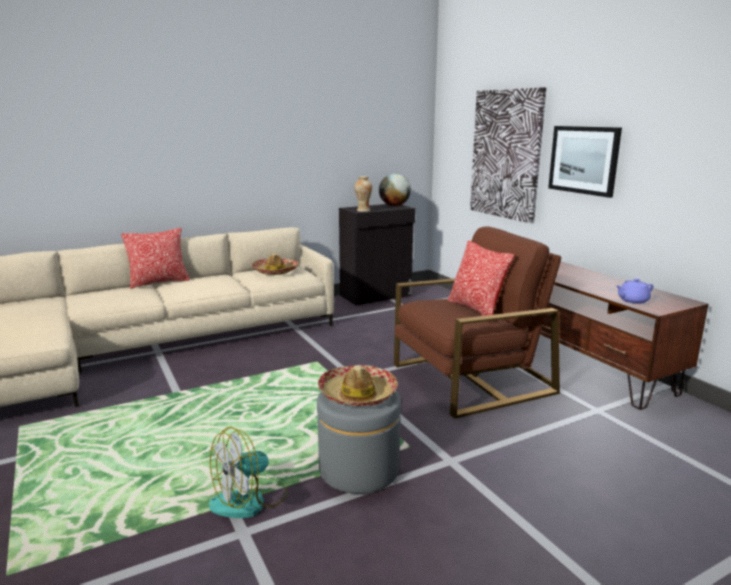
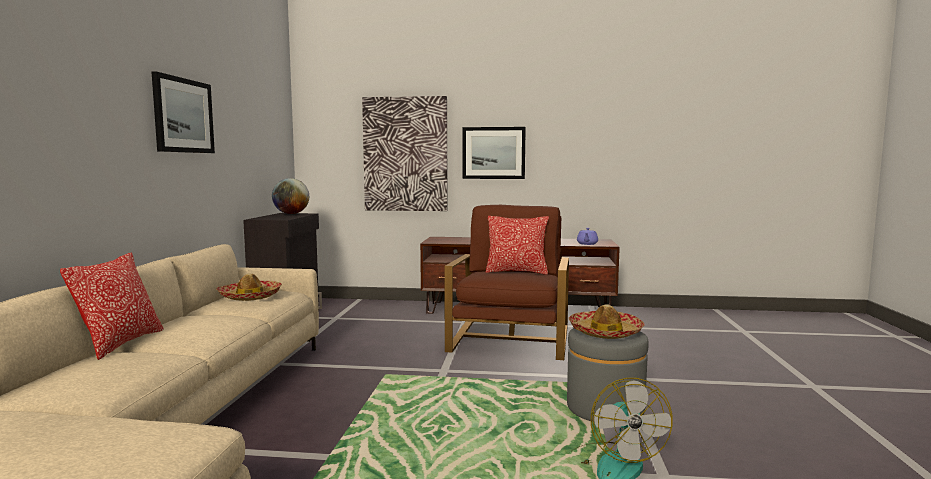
camera: 55 degrees left, 10 degrees down
(269, 127) = (183, 115): none -> picture
(363, 210) = (283, 218): vase -> none

